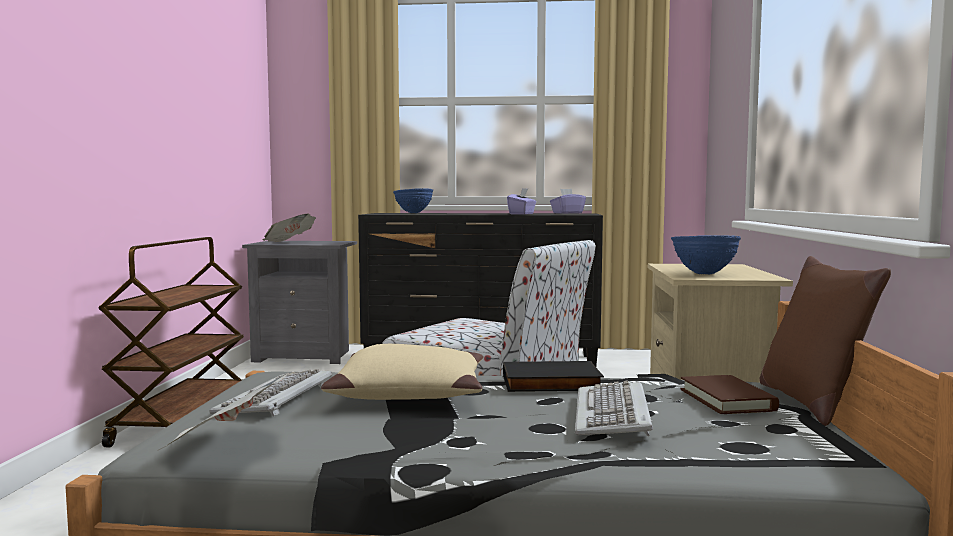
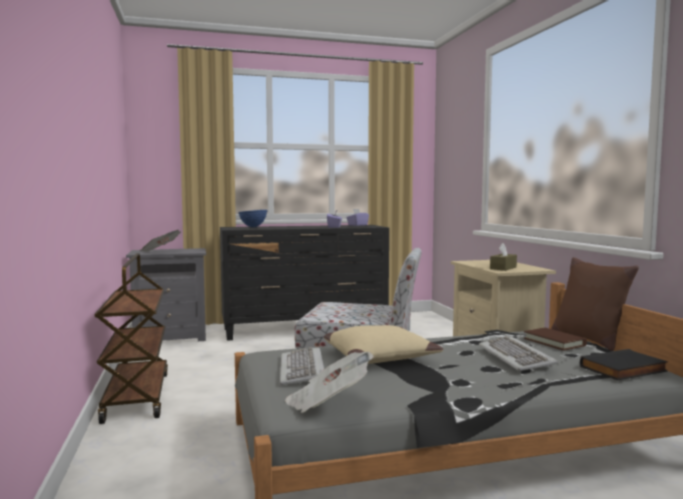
camera: 20 degrees left, 0 degrees up
(550, 384) = (451, 342): black book -> black book (624, 370)
(704, 274) = (503, 268): blue bowl -> brown tissue box

